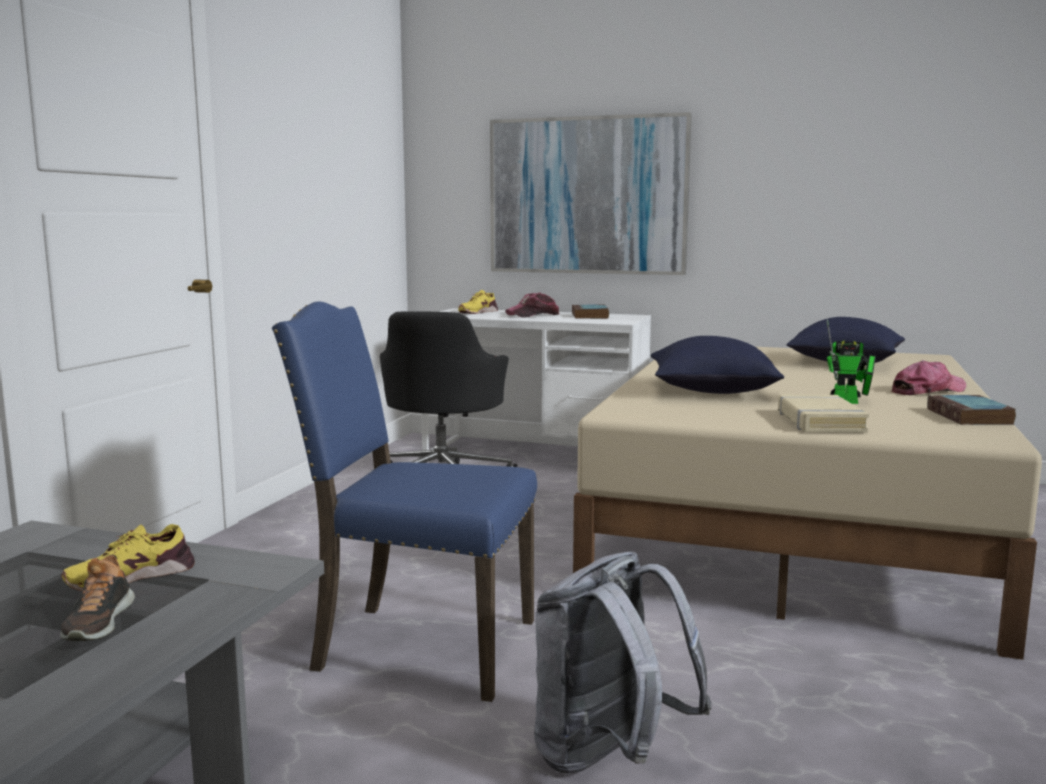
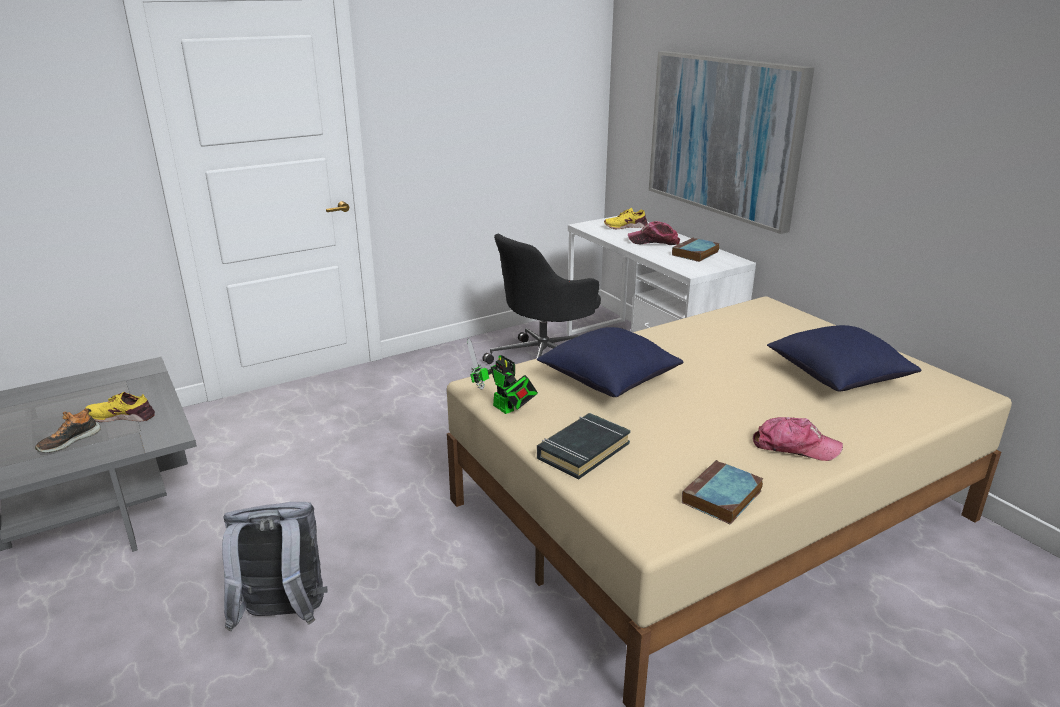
camera: 40 degrees right, 15 degrees up
(420, 646) = (324, 495): blue chair -> none
(819, 421) = (583, 451): beige book -> black book
(849, 402) = (676, 435): toy robot -> toy robot (505, 409)

